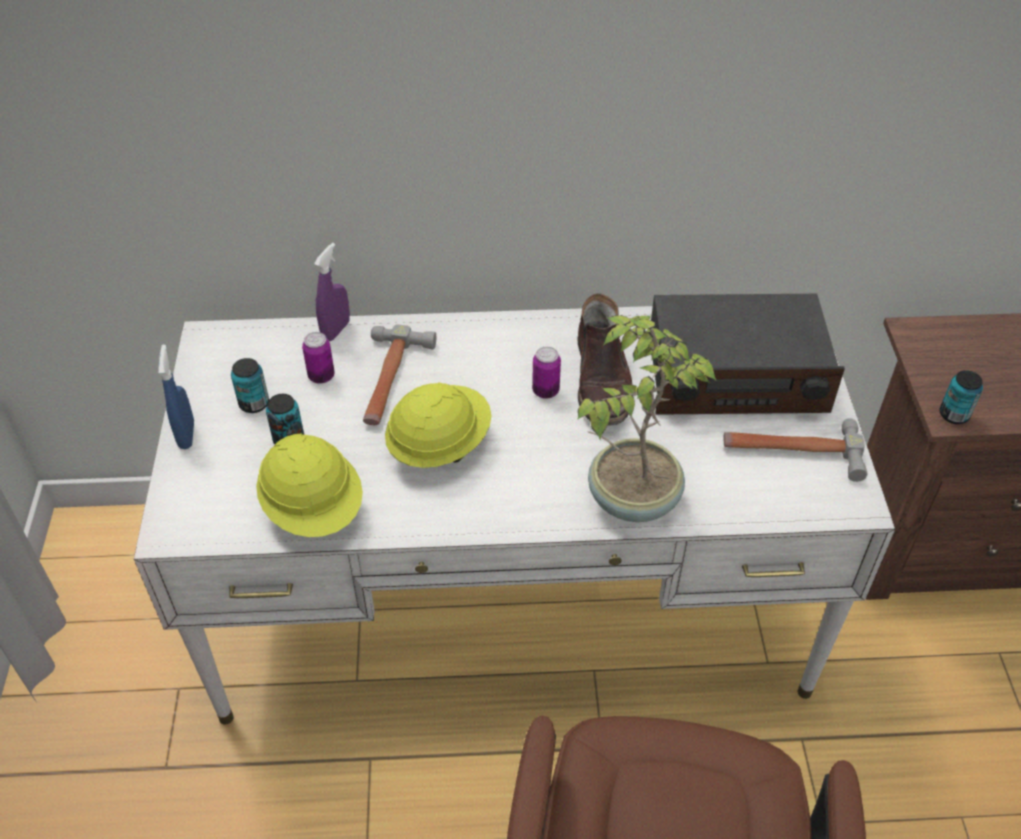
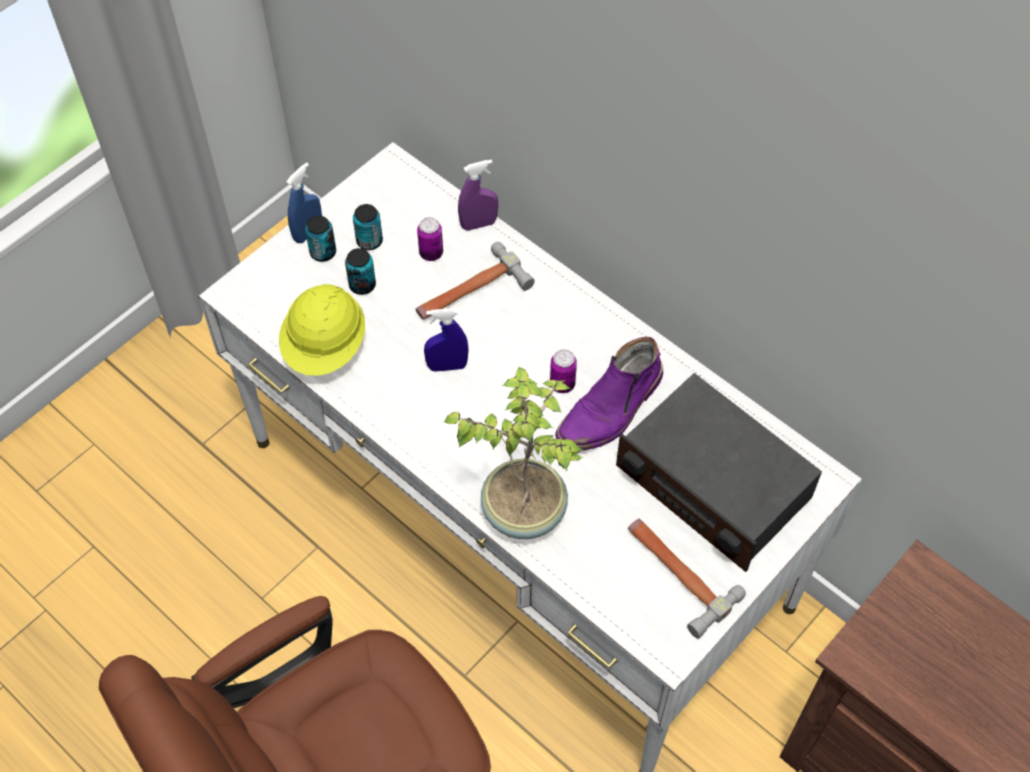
camera: 45 degrees right, 10 degrees up
(439, 445) = (447, 366): yellow hard hat -> blue spray bottle
(603, 380) = (611, 409): brown boot -> purple boot
(953, 414) = (858, 658): can -> can (323, 252)

